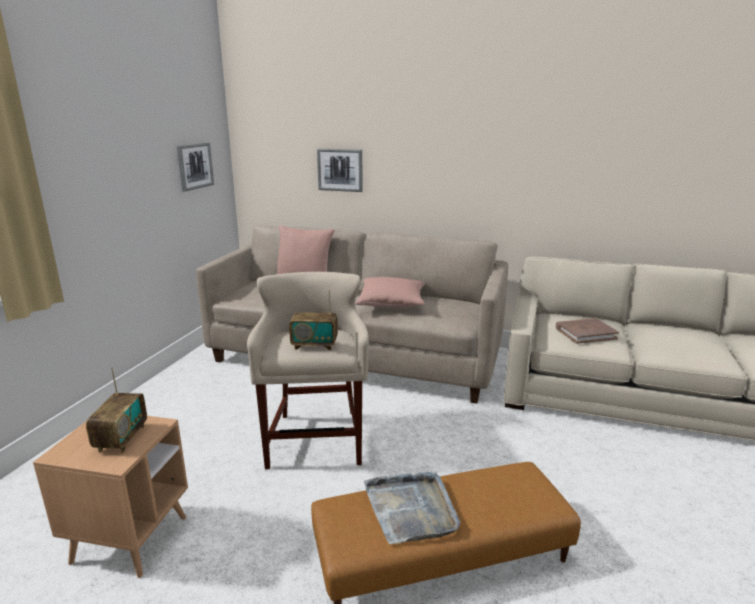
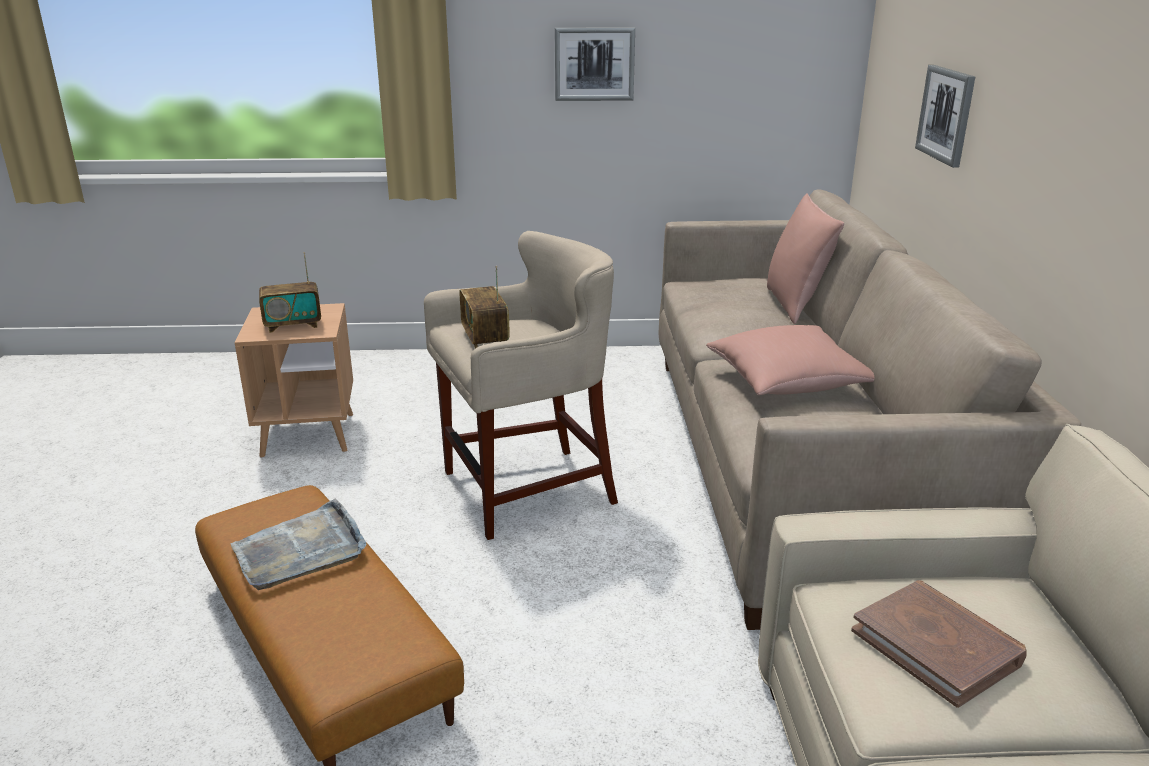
camera: 70 degrees right, 5 degrees up
(194, 166) = (757, 71): picture -> picture (594, 64)

